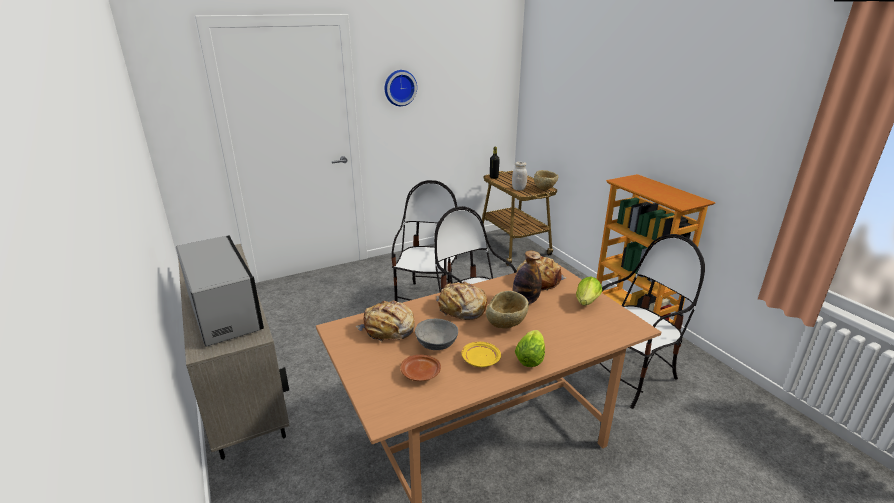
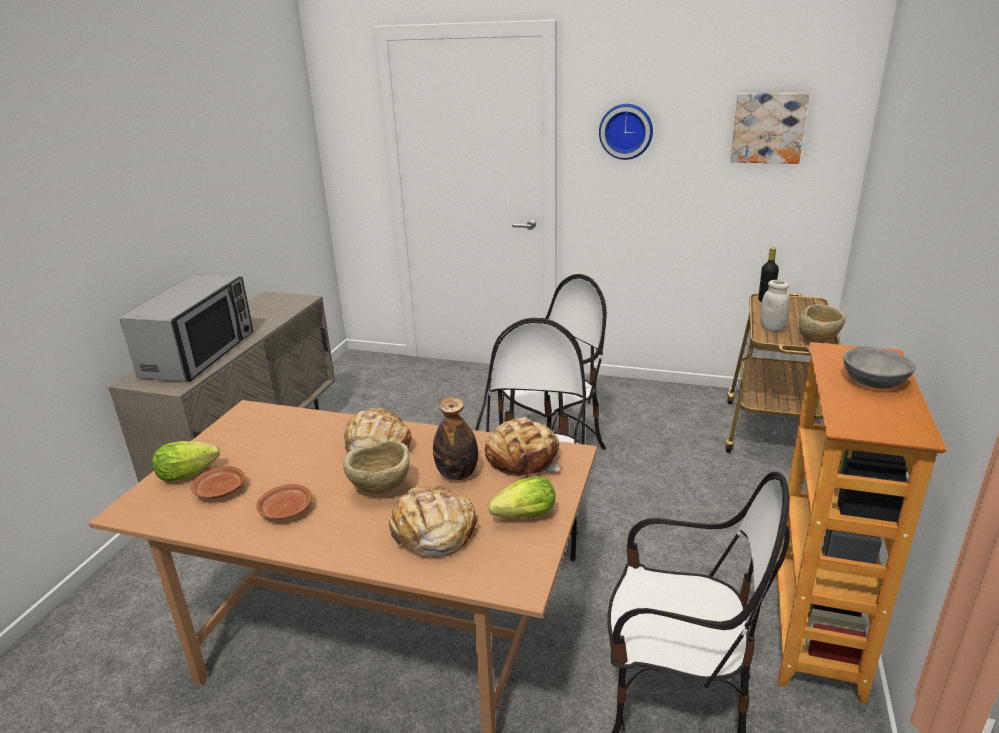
camera: 45 degrees right, 0 degrees up
(389, 329) = (280, 433): bread -> bread (433, 533)
(436, 343) = (285, 470): grey bowl -> grey bowl (873, 382)
(475, 79) = (768, 128): none -> picture
(480, 360) = (286, 509): yellow plate -> brown plate
(530, 357) = (332, 538): lettuce -> lettuce (191, 474)

